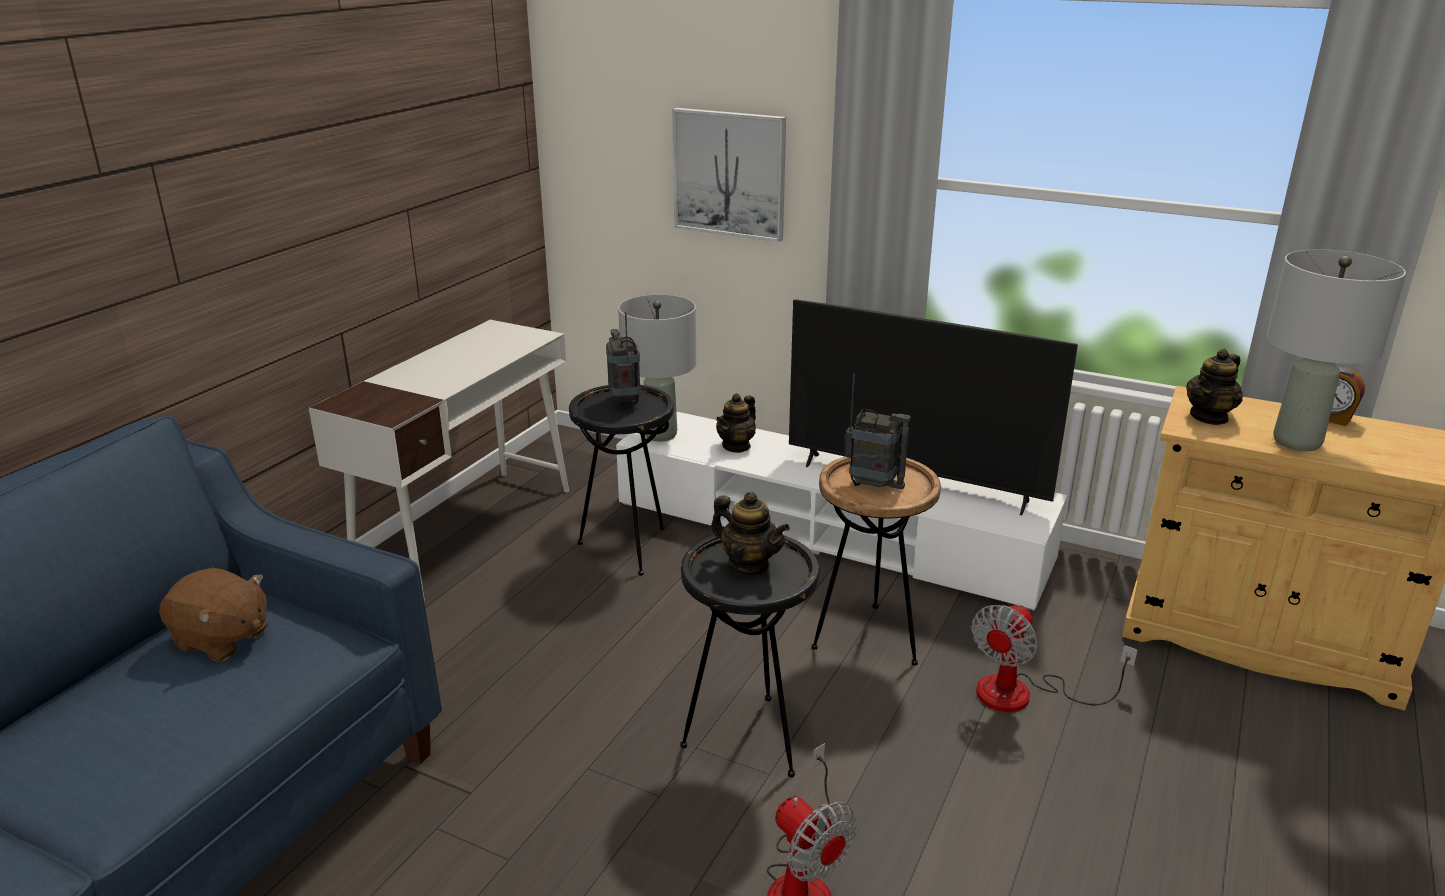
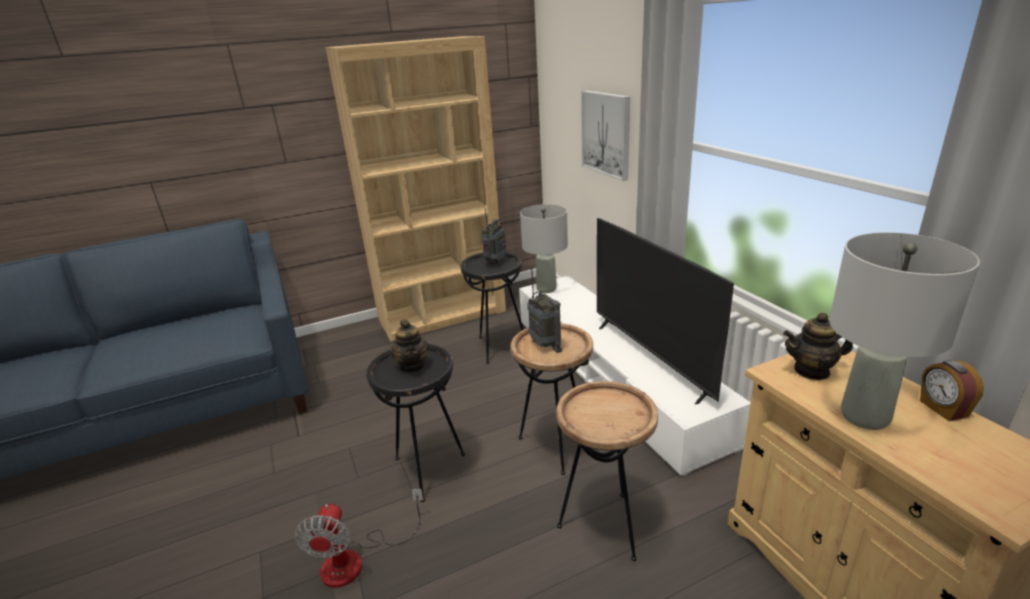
camera: 40 degrees right, 0 degrees up
(222, 640) = (216, 323): brown plush toy -> none
(467, 530) = (443, 315): white desk -> brown bookcase
(736, 446) = (576, 306): teapot -> none
(1023, 694) = (605, 525): fan -> brown side table

